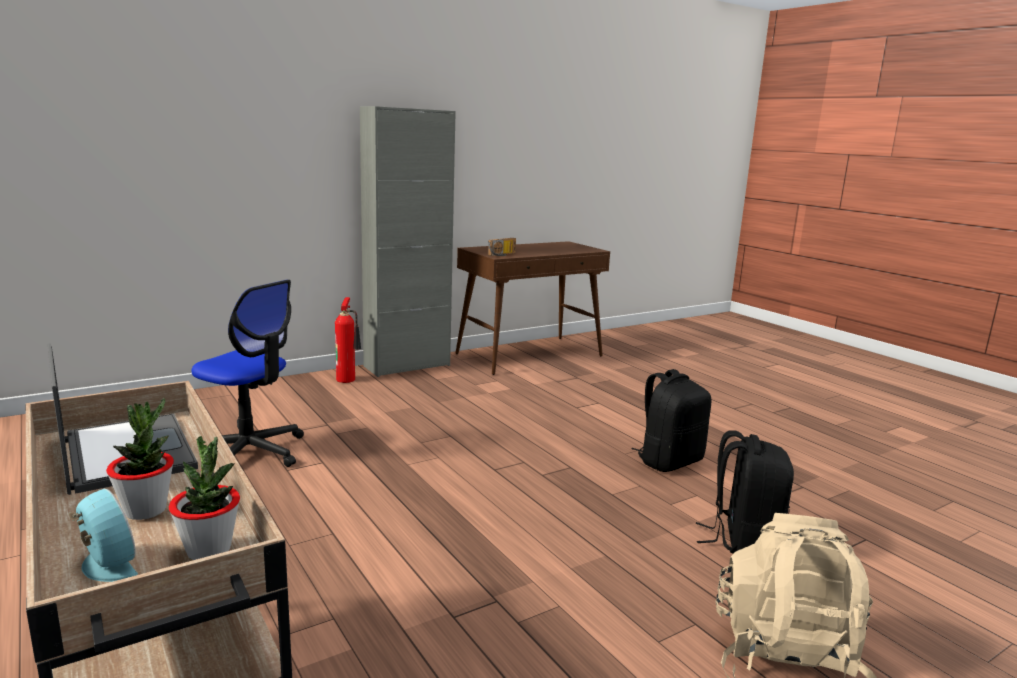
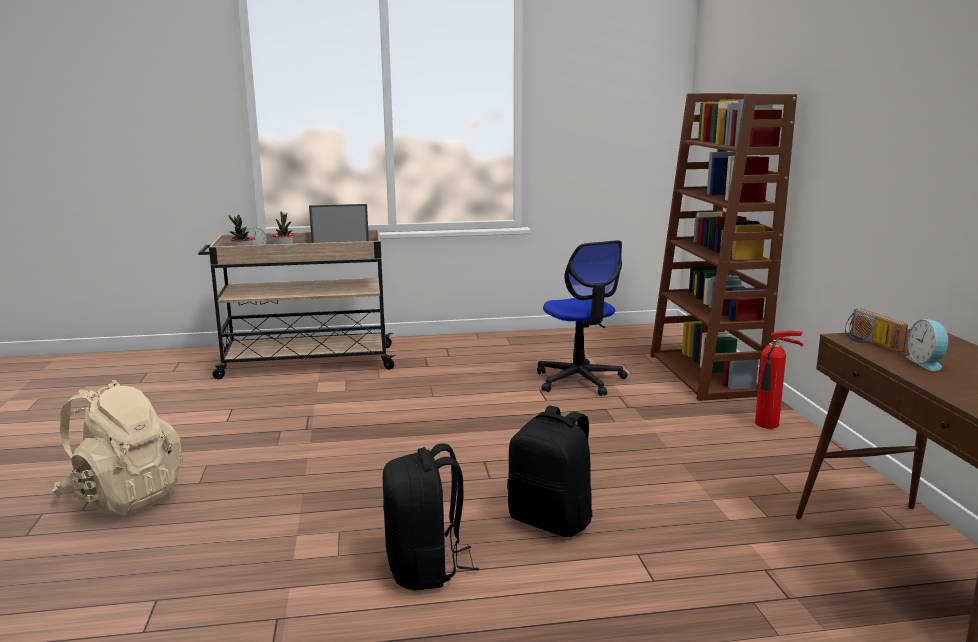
camera: 115 degrees right, 0 degrees up
(223, 399) = (706, 375): none -> brown bookcase
(250, 452) = (579, 380): office chair -> office chair turned 75 degrees counterclockwise
(407, 366) = (831, 463): grey cabinet -> none
(527, 251) = (927, 363): none -> alarm clock
(742, 542) = (241, 544): black backpack -> black backpack (552, 521)

